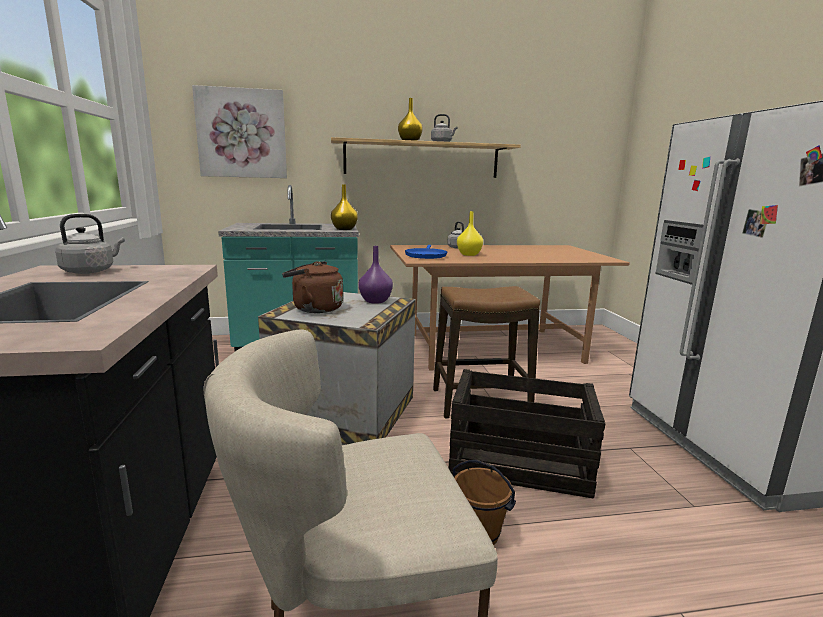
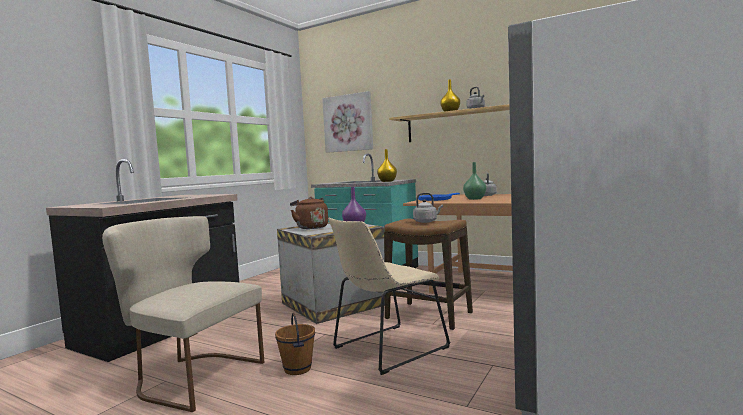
camera: 40 degrees right, 10 degrees down
(91, 271) = (186, 195): grey kettle -> grey kettle (426, 221)
(469, 254) = (475, 199): yellow vase -> green vase
(518, 462) = (386, 349): crate -> beige chair

